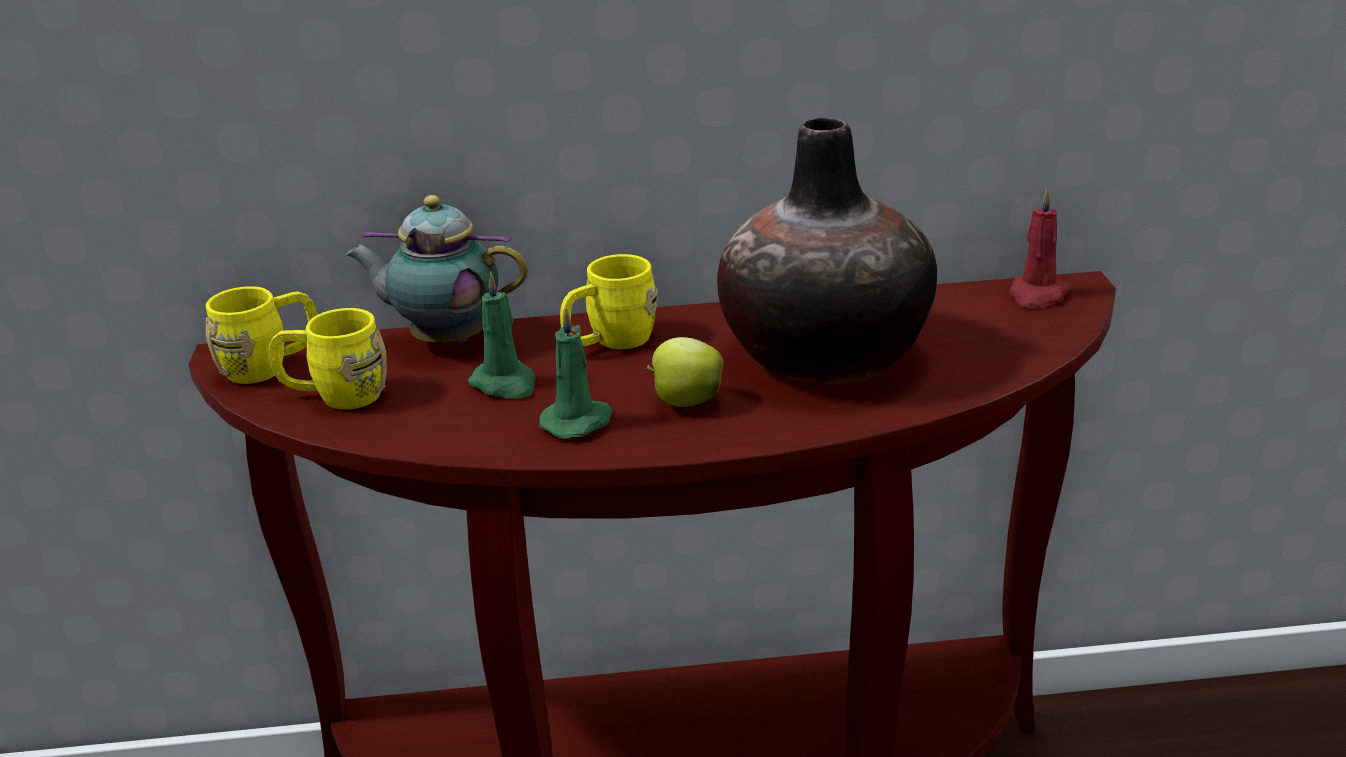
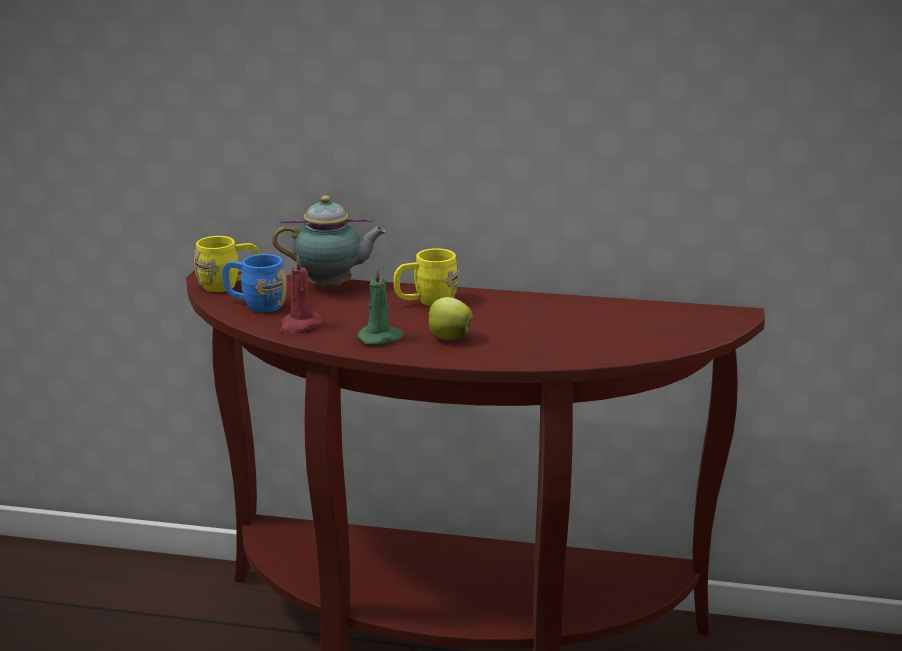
camera: 15 degrees right, 5 degrees down
(335, 396) = (255, 305): yellow mug -> blue mug
(444, 340) = (332, 286): teapot -> teapot turned 150 degrees clockwise
(505, 384) = (352, 313): green candle -> none
(826, 357) = (548, 328): vase -> none
(1037, 295) = (708, 315): red candle -> red candle (299, 326)

